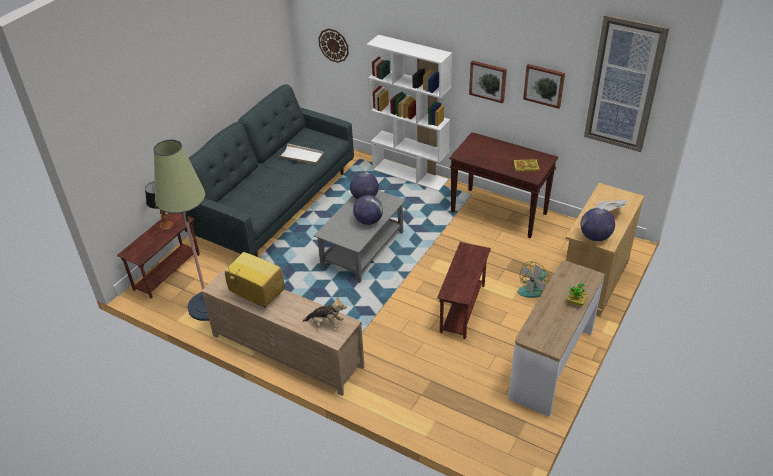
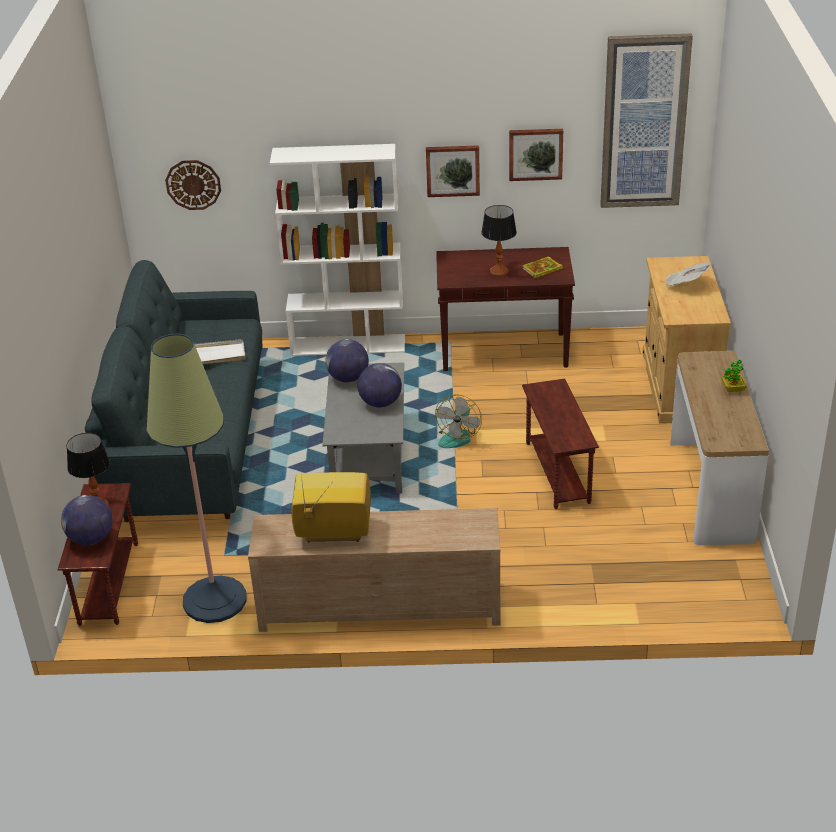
camera: 30 degrees left, 5 degrees down
(326, 323) = (456, 527): plush toy -> none
(497, 159) = (499, 271): none -> table lamp
(534, 289) = (621, 420): fan -> fan (457, 436)
(595, 237) = (696, 314): globe -> globe (91, 539)

